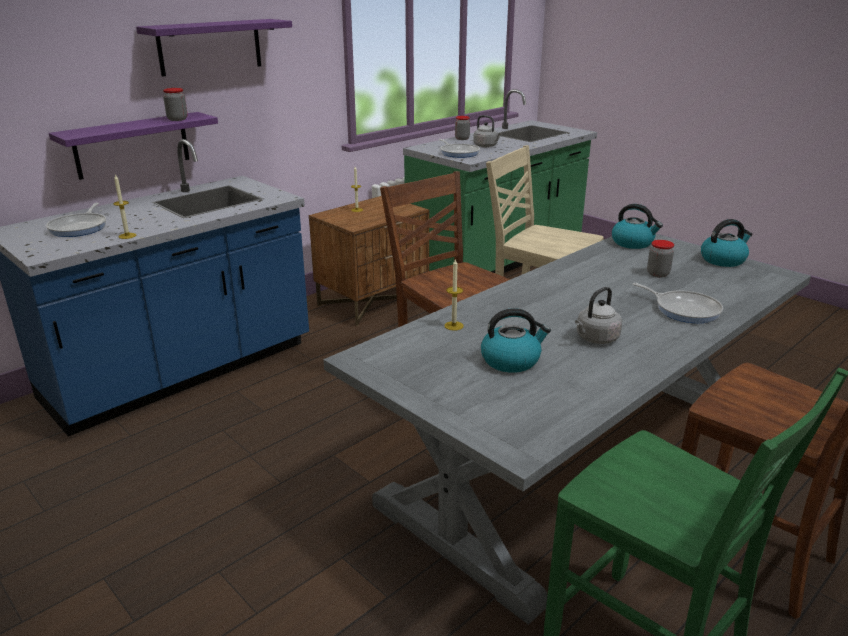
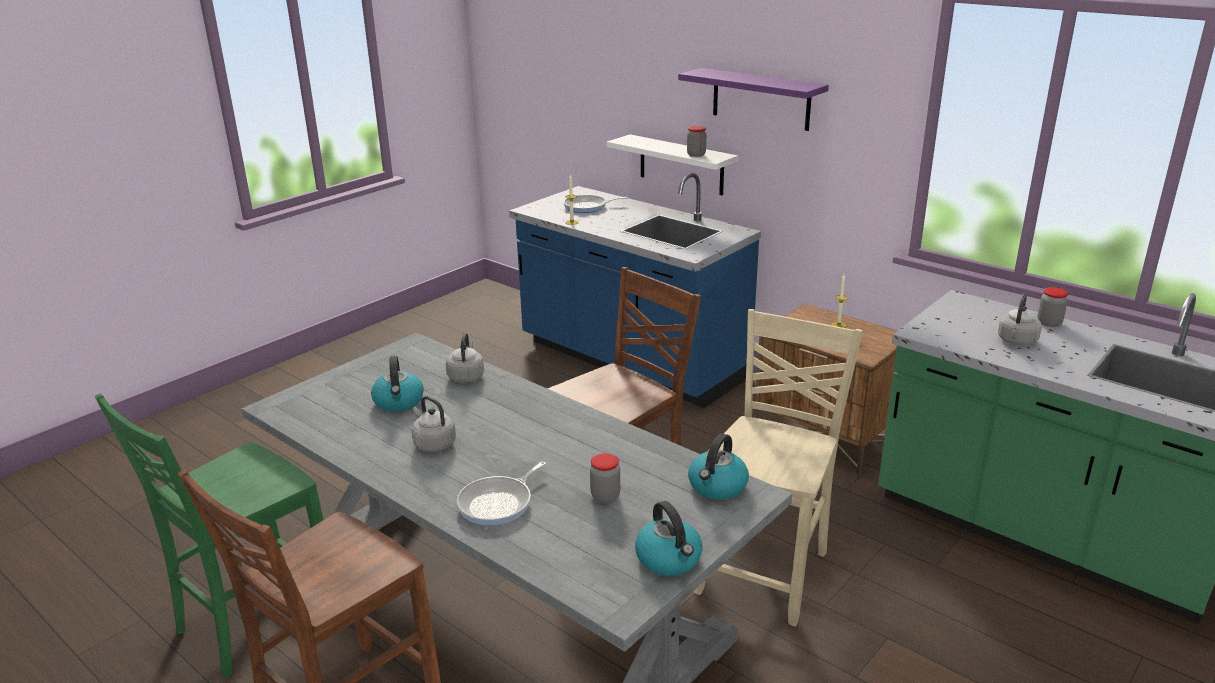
camera: 85 degrees right, 0 degrees up
(132, 145) = (681, 165): purple shelf -> white shelf
(454, 326) = (466, 376): candle -> grey kettle
(458, 153) = (953, 324): frying pan -> none

